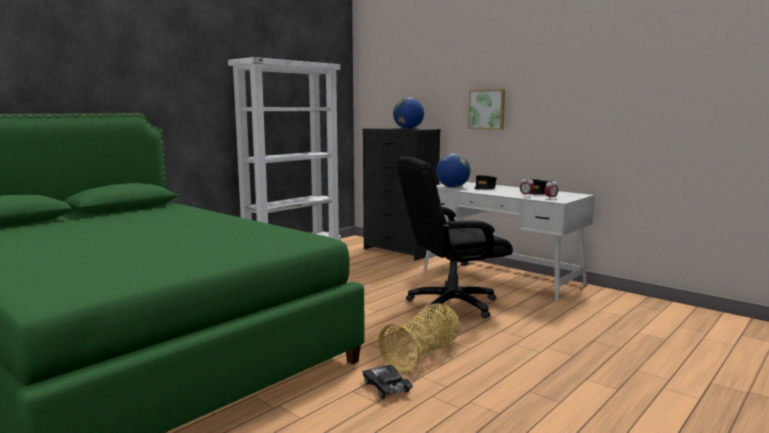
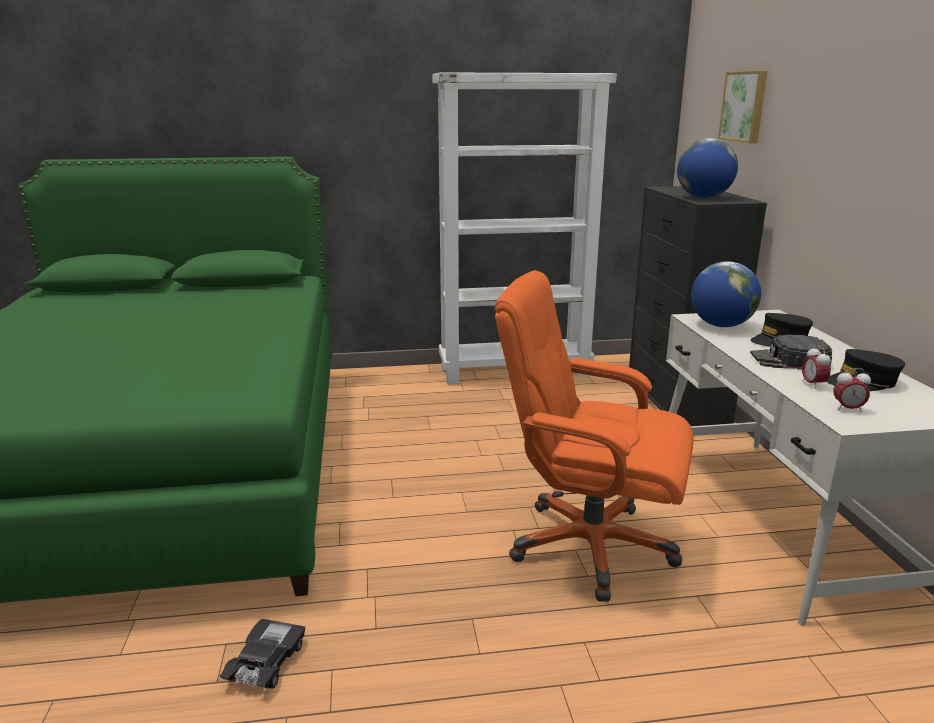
camera: 40 degrees right, 10 degrees up
(422, 355) = (395, 628): basket -> none
(451, 305) = (589, 546): black office chair -> orange office chair
(487, 109) = (843, 175): picture -> picture (745, 106)
(502, 191) = (789, 360): none -> black cap

